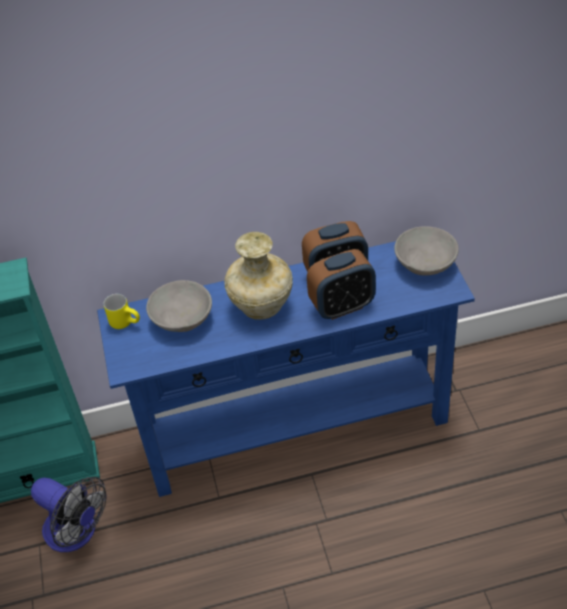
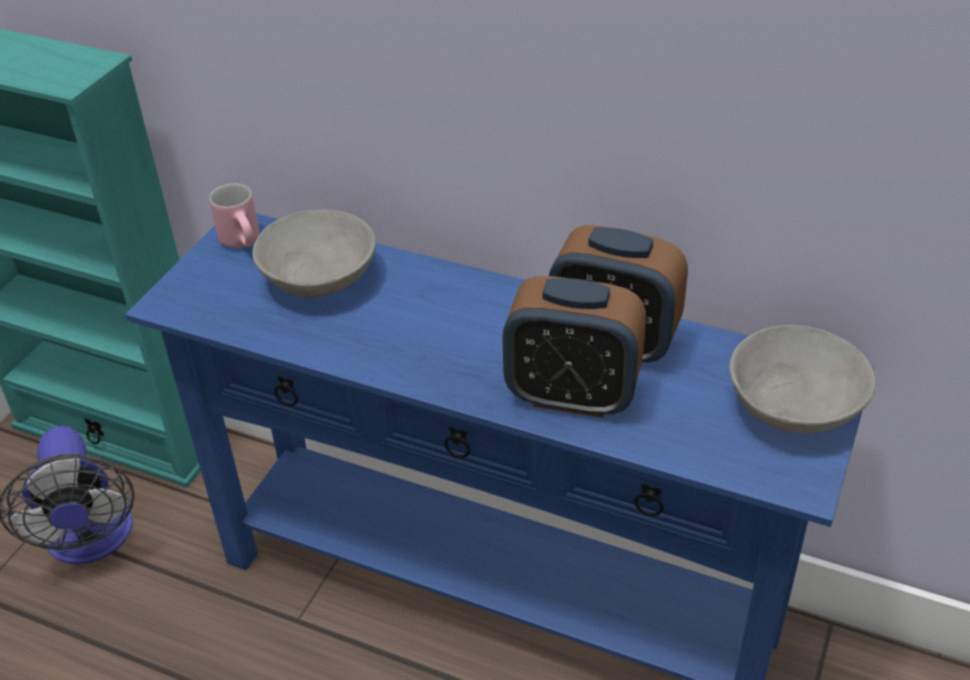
camera: 35 degrees right, 5 degrees down
(126, 322) = (245, 242): yellow mug -> pink mug
(262, 307) = (448, 326): beige vase -> none

